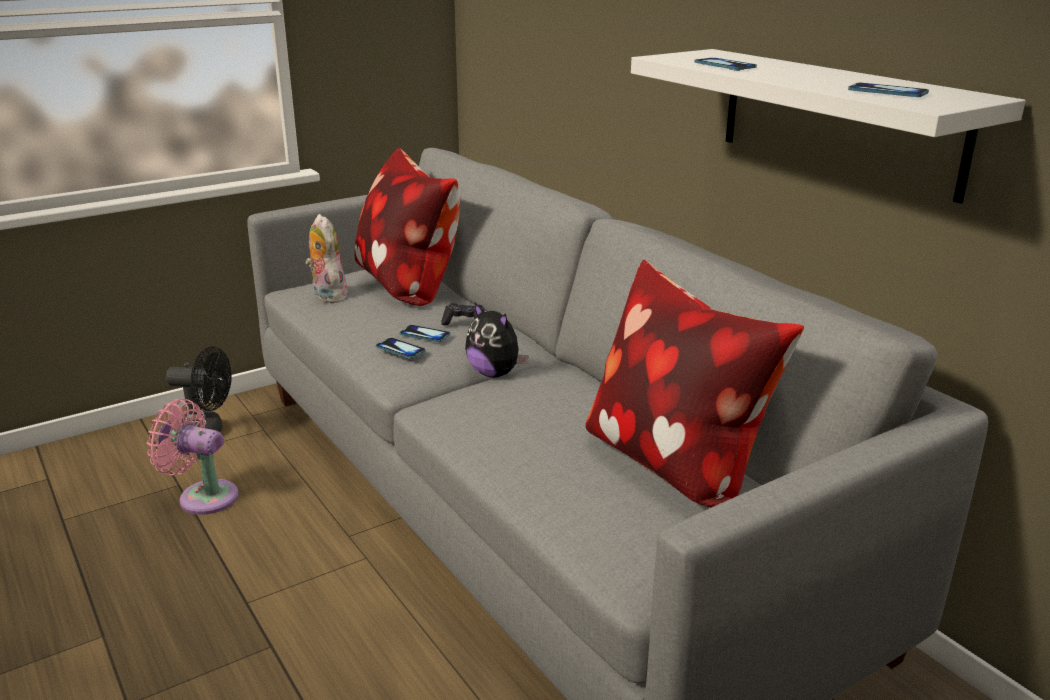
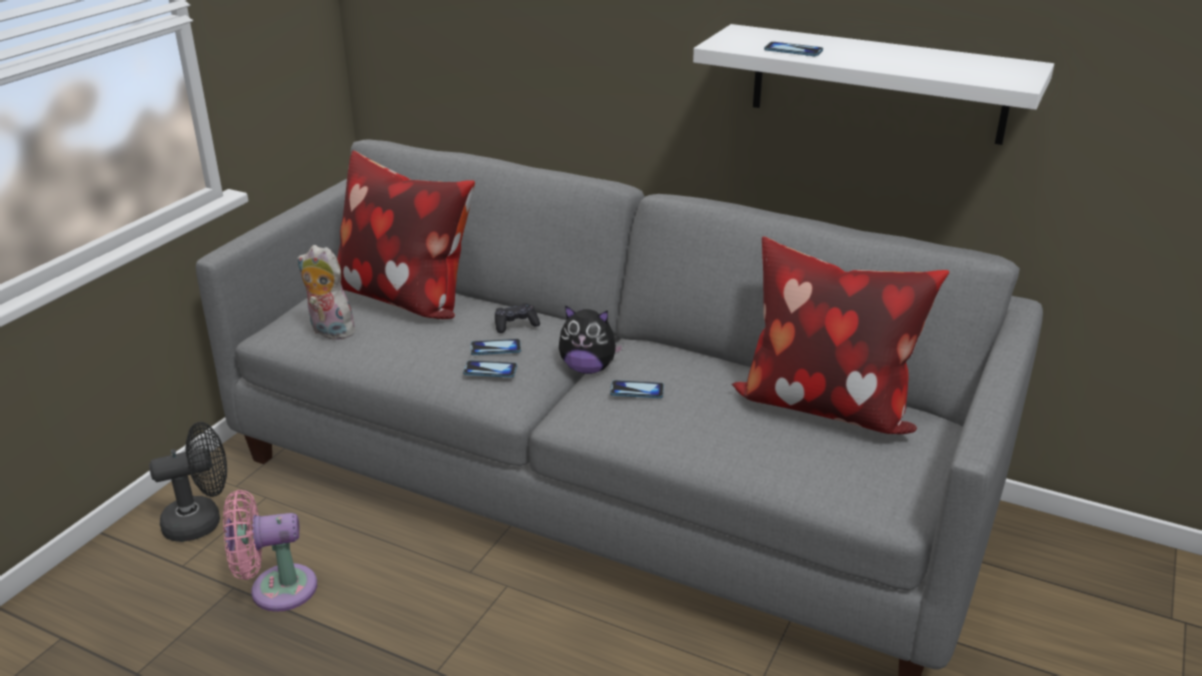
camera: 30 degrees left, 5 degrees up
(887, 92) = (965, 70): phone -> phone (637, 390)

